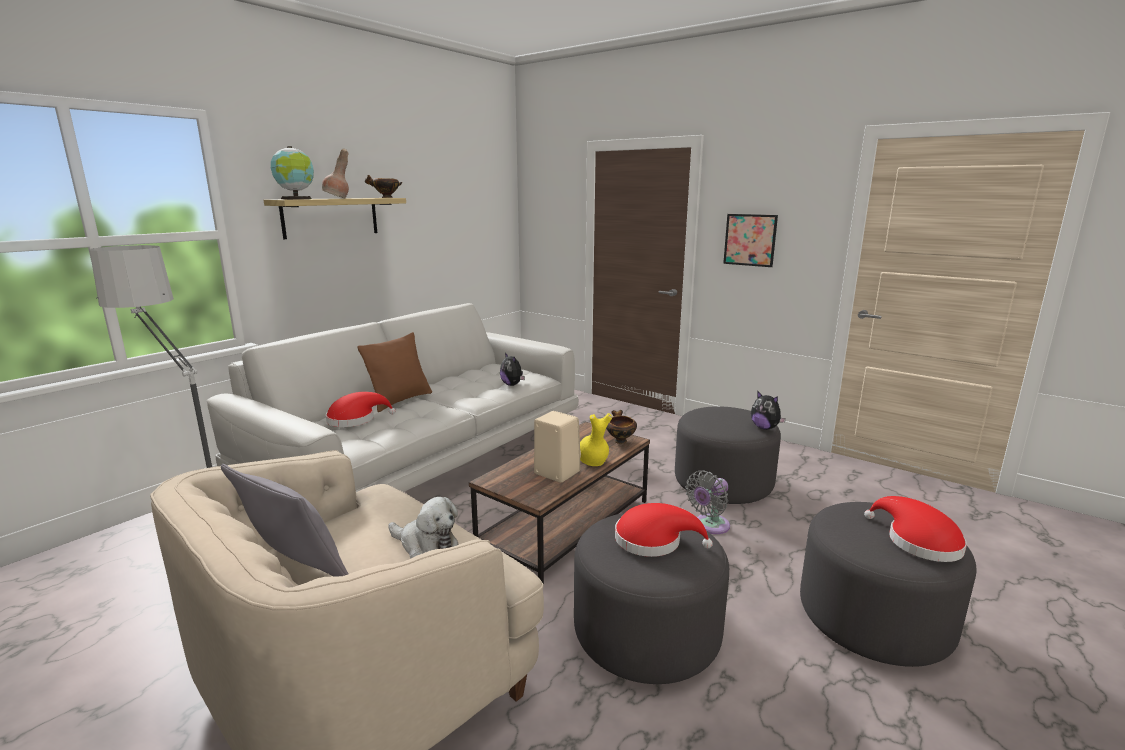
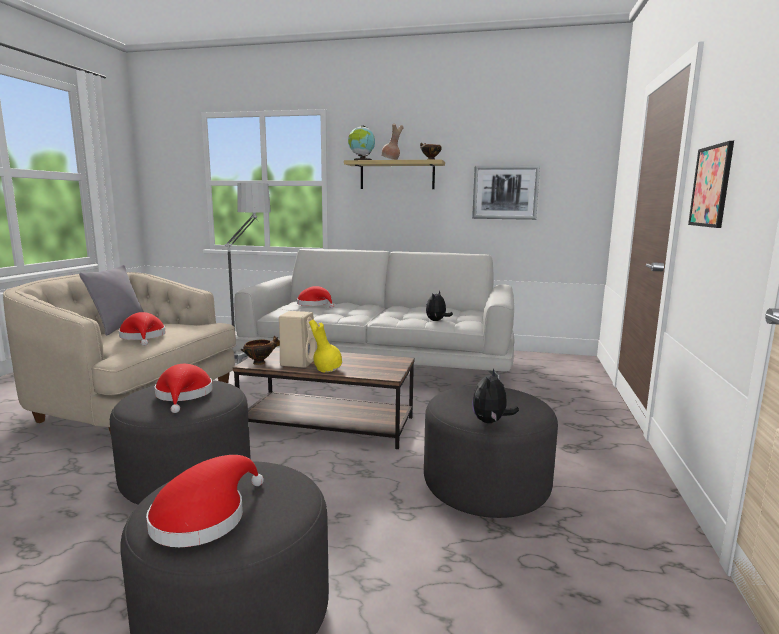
camera: 65 degrees right, 5 degrees down
(400, 400) = (363, 307): brown pillow -> none
(426, 545) = (143, 337): plush toy -> red hat
(444, 231) = (505, 192): none -> picture
(620, 440) = (383, 372): bowl -> bowl (260, 362)
(709, 526) = (376, 487): grey fan -> none

